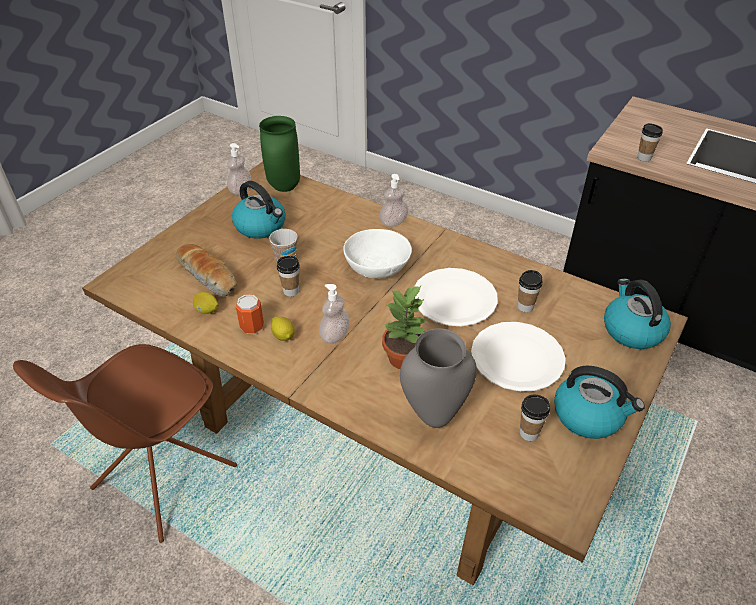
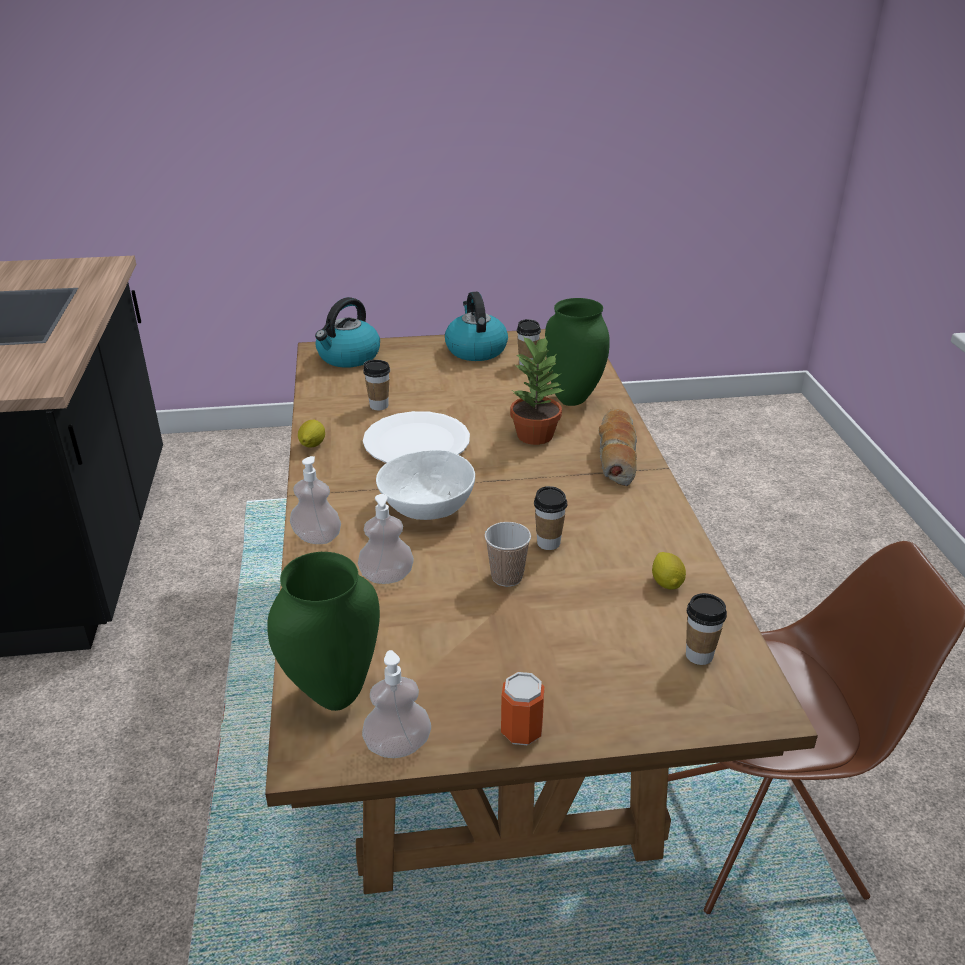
camera: 130 degrees left, 10 degrees down
(209, 277) = (620, 623): bread -> bread (616, 456)
(252, 327) = (635, 536): can -> can (521, 731)
(261, 226) = (464, 649): kettle -> none
(283, 336) = (614, 510): lemon -> lemon (312, 445)
(335, 335) = (565, 481): soap dispenser -> soap dispenser (386, 577)
(434, 417) = (574, 399): grey vase -> green vase
(517, 358) = (454, 389): white plate -> none
(644, 157) = (49, 364): cup -> cup (699, 655)

